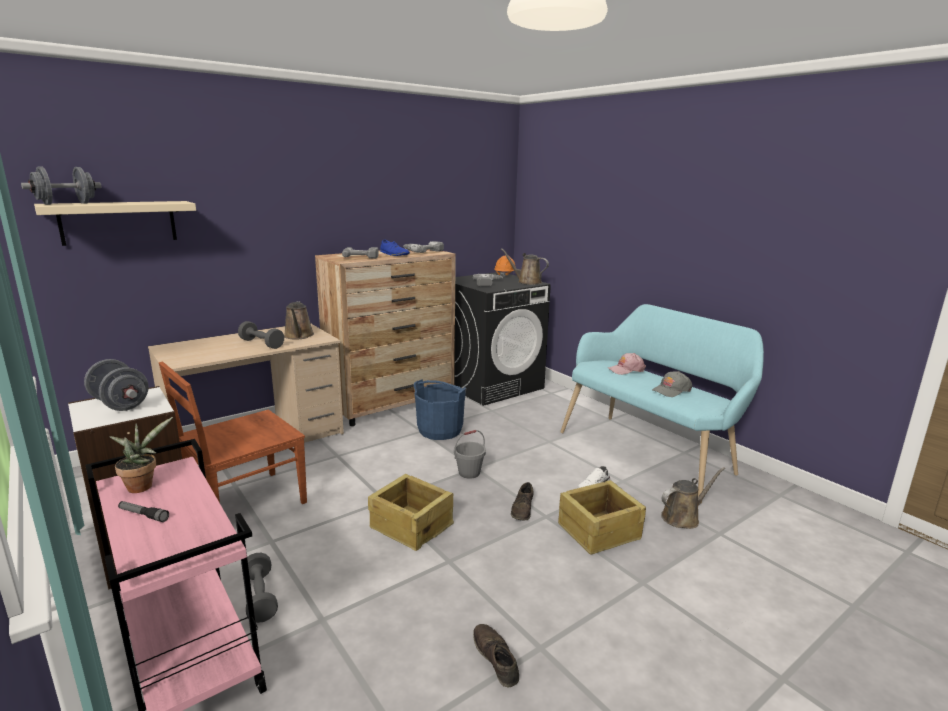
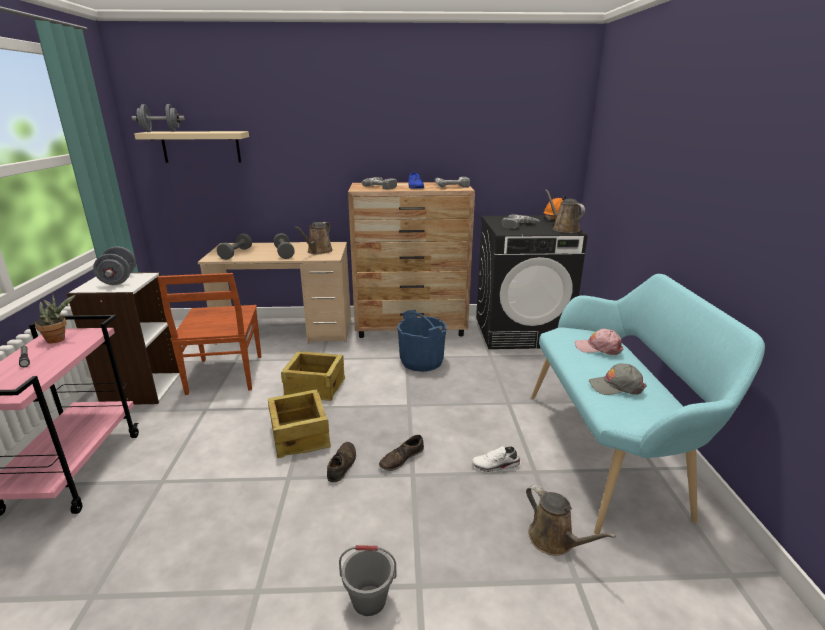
camera: 35 degrees right, 5 degrees up
(245, 503) = (225, 375): brown chair -> brown chair turned 90 degrees counterclockwise
(260, 597) = (153, 447): grey dumbbell -> grey dumbbell (236, 254)
(469, 472) = (398, 407): grey bucket -> grey bucket (369, 599)
(495, 658) = (217, 578): brown shoe -> brown shoe (342, 465)
(598, 530) = (443, 511): crate -> crate (315, 387)
(683, 517) = (554, 540): brown watering can -> brown watering can turned 45 degrees clockwise

